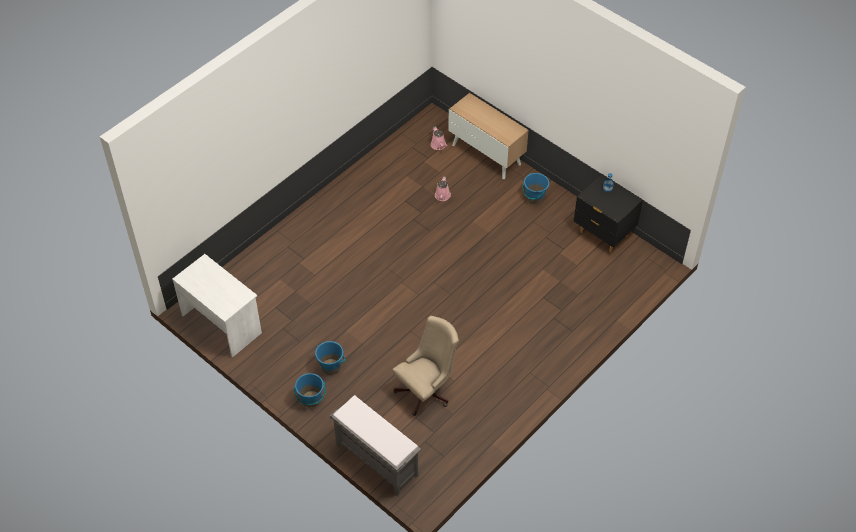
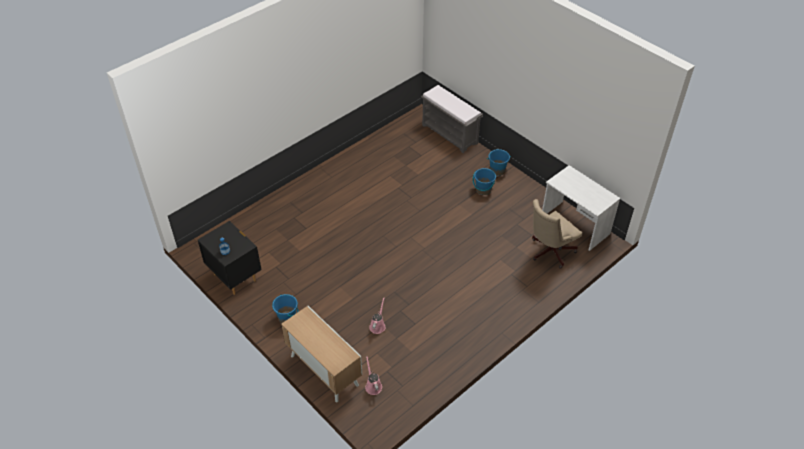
camera: 175 degrees left, 5 degrees down
(427, 390) = (411, 171): beige office chair -> beige office chair (549, 252)

